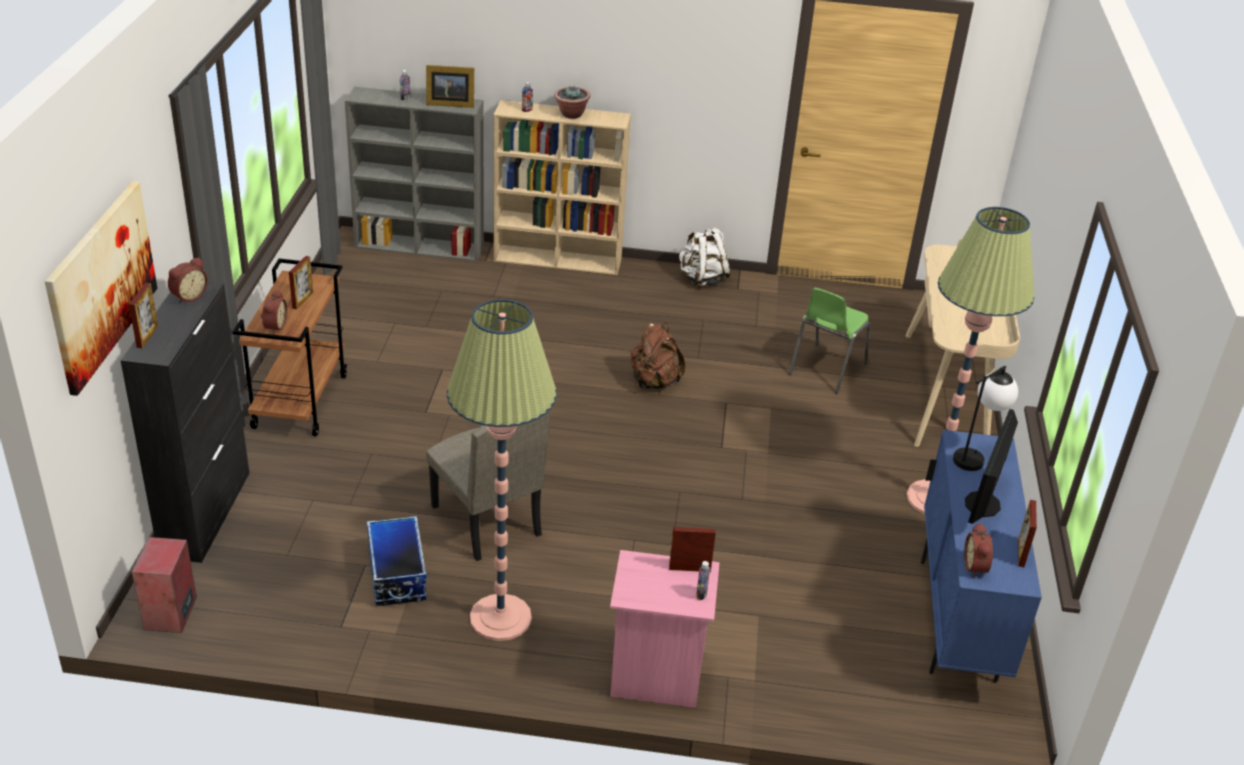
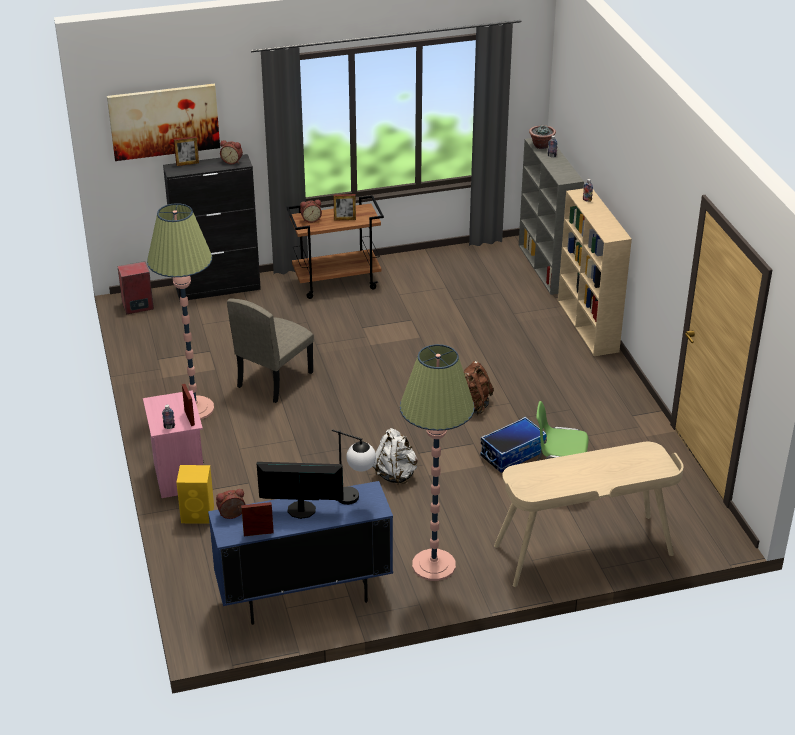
camera: 70 degrees right, 0 degrees up
(396, 574) = (208, 363): storage box -> storage box (512, 454)
(449, 103) = (563, 171): picture frame -> none
(571, 114) = (600, 217): potted plant -> potted plant (541, 145)
(702, 279) = (628, 395): white backpack -> white backpack (396, 474)
(751, 676) = (198, 514): none -> yellow speaker

